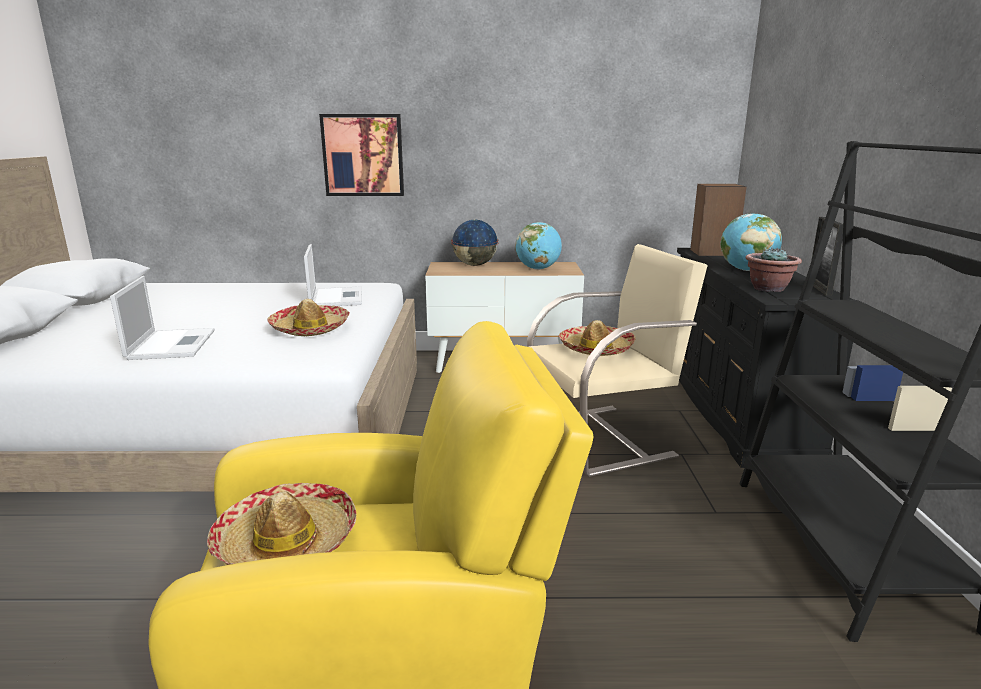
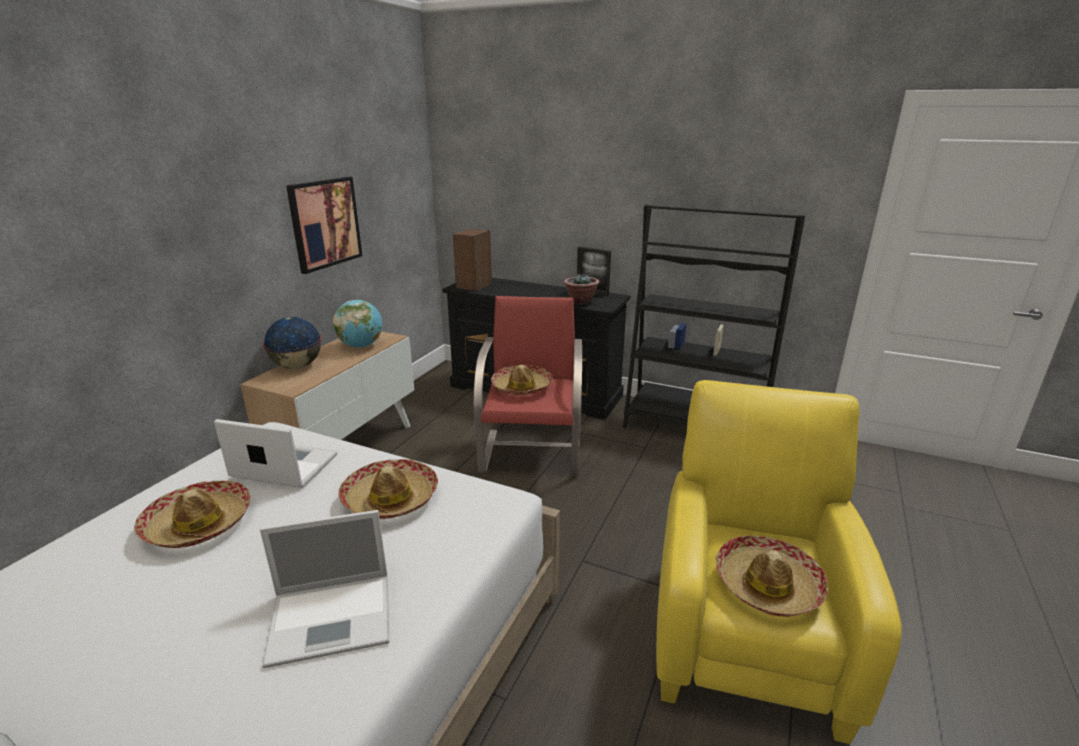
camera: 65 degrees left, 5 degrees up
(172, 344) = (333, 617): laptop -> laptop turned 150 degrees clockwise
(260, 298) = (198, 524): none -> hat
(363, 155) = (120, 278): picture -> picture (325, 223)
(602, 438) = (531, 452): beige armchair -> red armchair
(746, 270) = (532, 293): globe -> none

